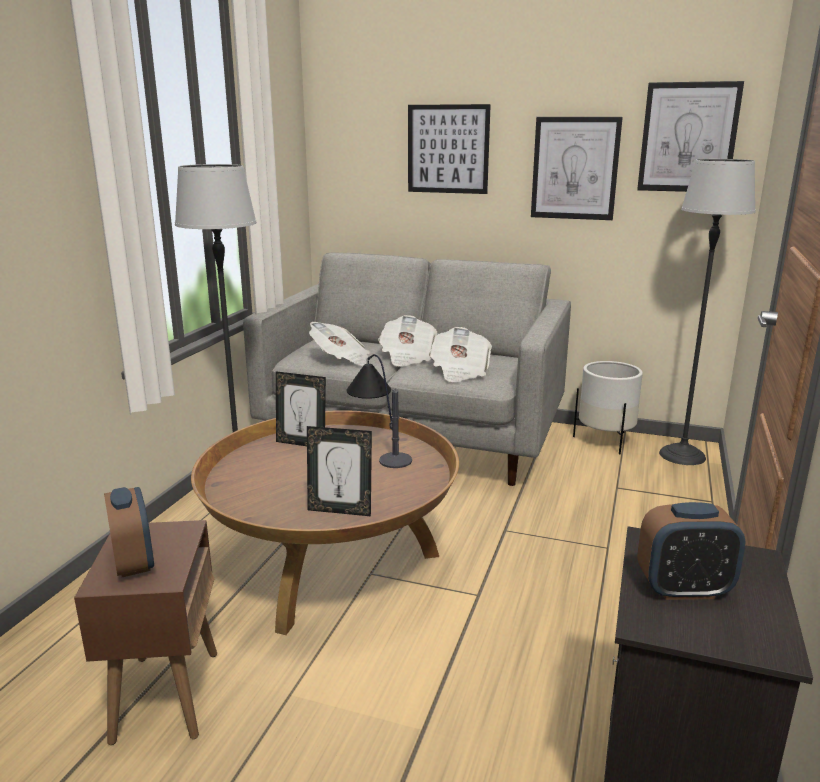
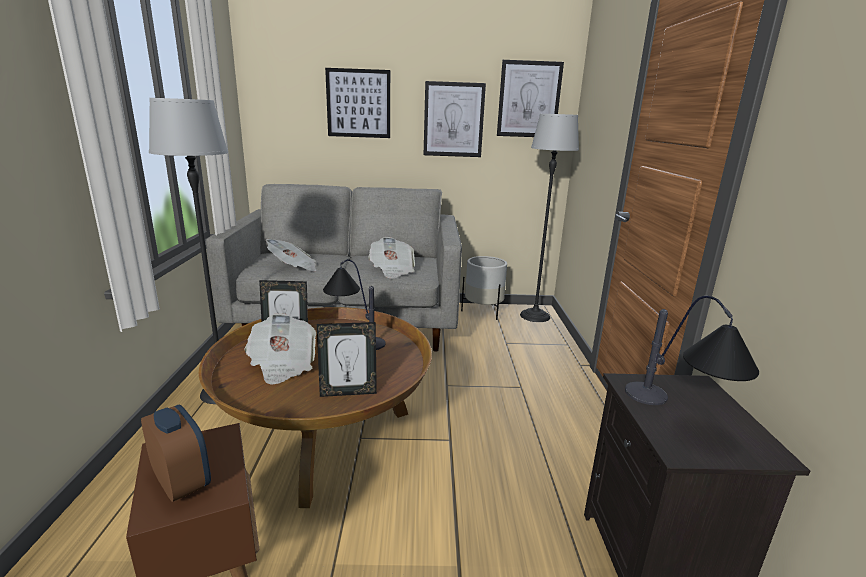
camera: 20 degrees left, 0 degrees up
(407, 357) = (346, 262): newspaper -> newspaper (282, 365)
(684, 589) = (678, 417): alarm clock -> table lamp

